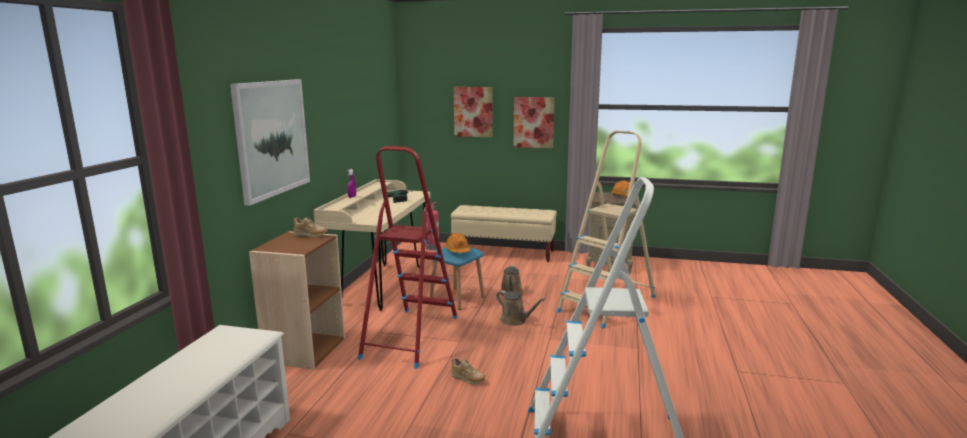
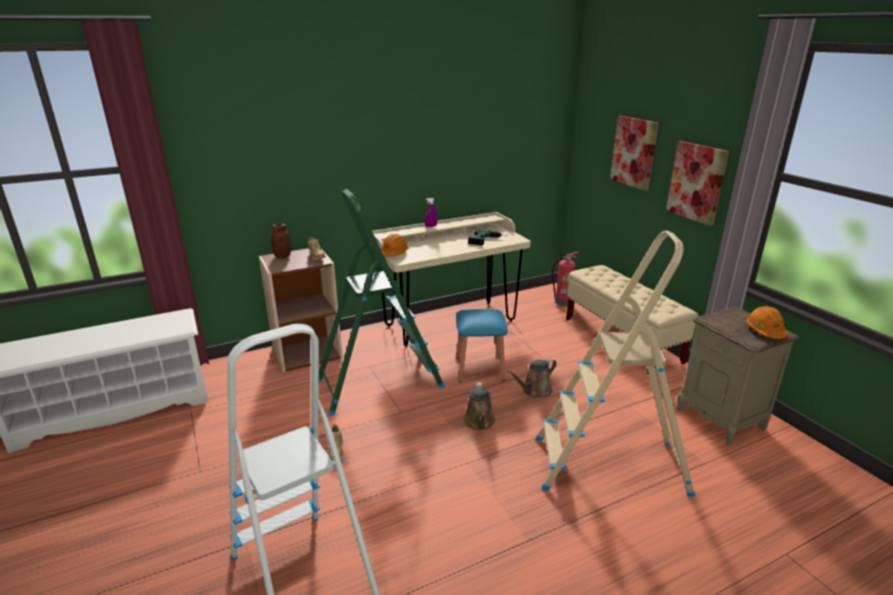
camera: 50 degrees right, 10 degrees up
(272, 138) = (307, 158): picture -> none
(276, 244) = (282, 256): none -> brown jar
(411, 336) = (380, 384): red step ladder -> green step ladder
(457, 250) = (476, 318): orange hard hat -> orange hard hat (394, 253)

